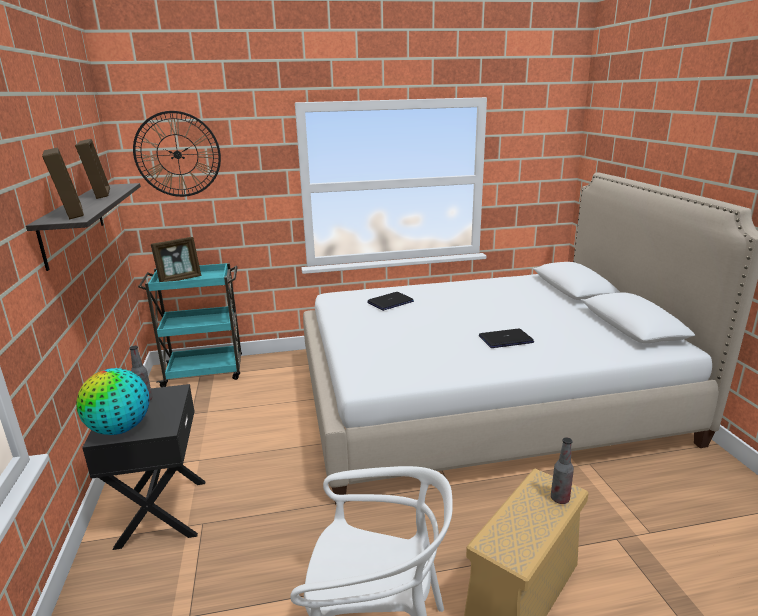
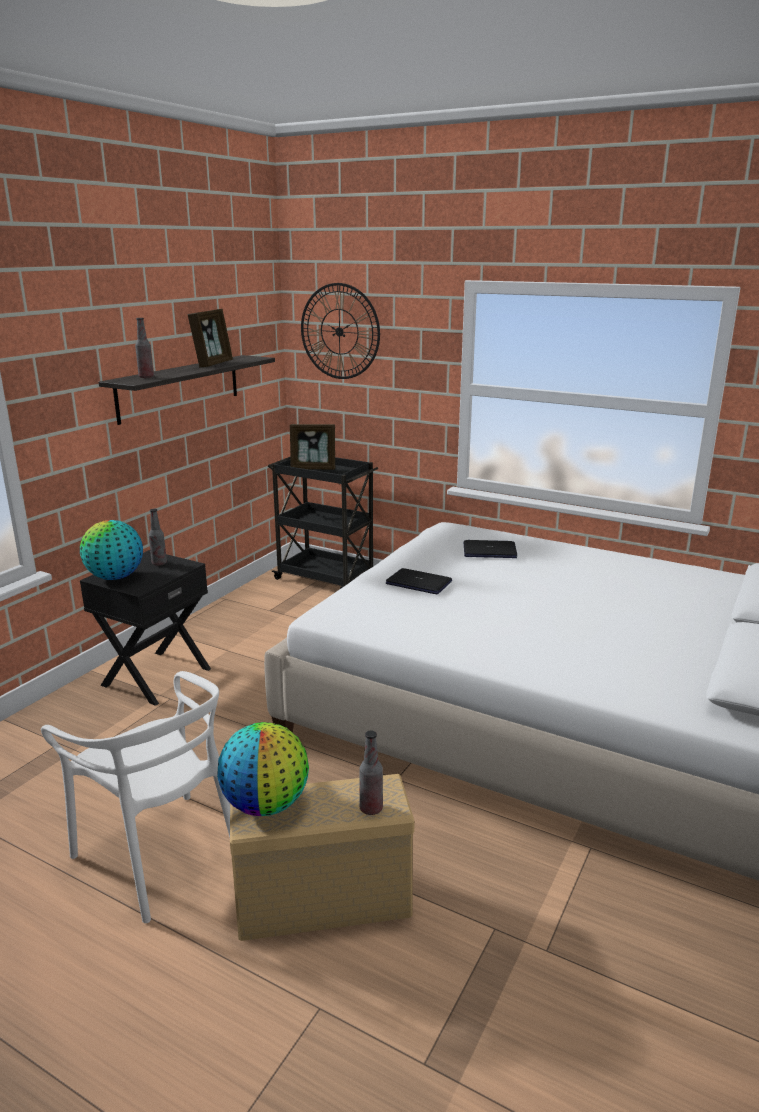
camera: 40 degrees right, 0 degrees up
(70, 213) = (146, 377): picture frame -> bottle
(205, 372) = (326, 578): turquoise cart -> black cart
(504, 539) = (266, 804): none -> globe
(505, 339) = (545, 633): laptop -> laptop (419, 583)

